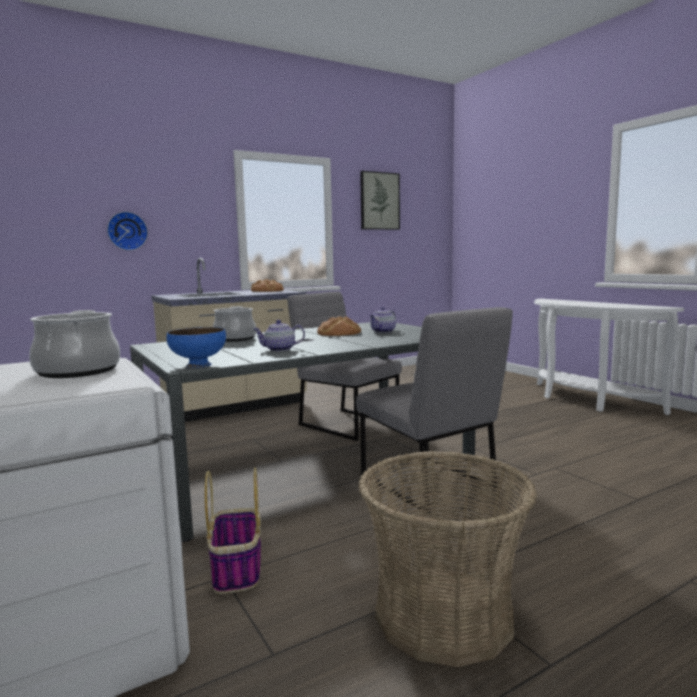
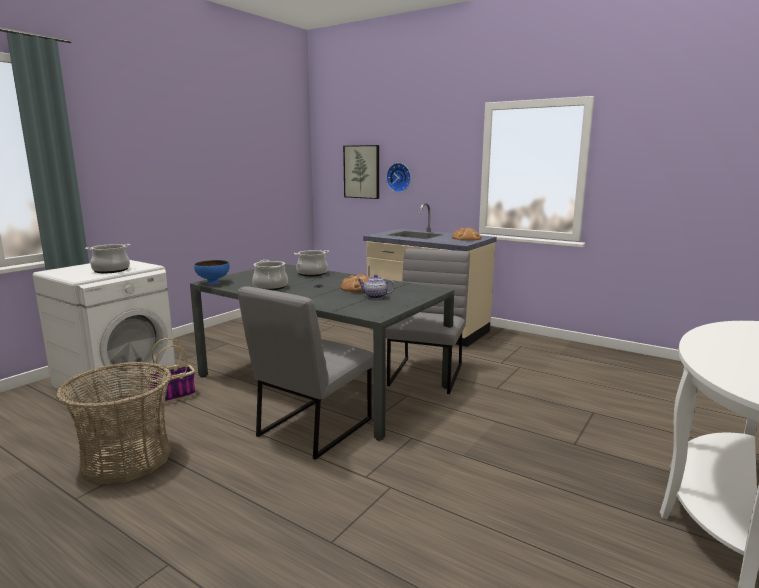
camera: 65 degrees right, 5 degrees up
(279, 350) = (270, 287): teapot -> cooking pot
(379, 201) = (664, 142): picture -> picture (362, 172)

